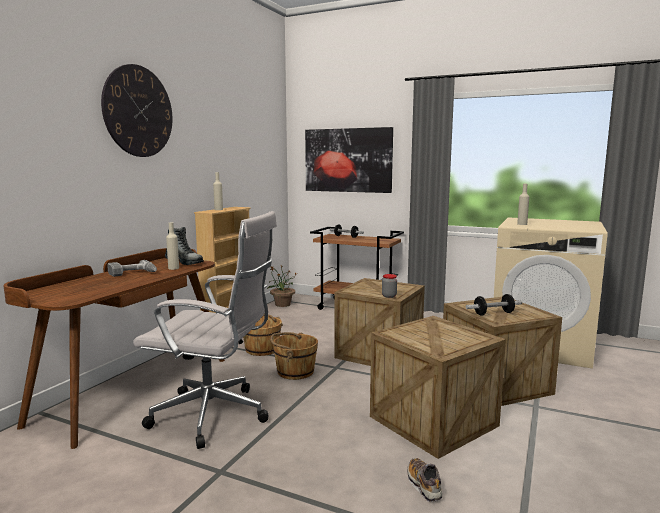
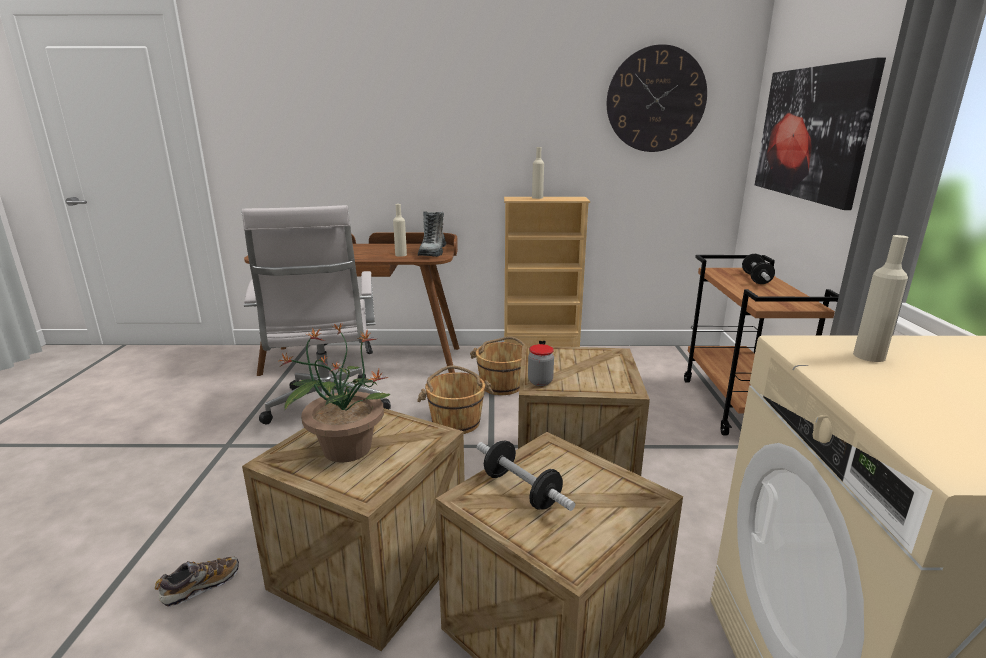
camera: 65 degrees right, 10 degrees up
(133, 274) = (366, 250): power drill -> none
(138, 111) = (426, 72): wall clock -> wall clock (656, 99)
(282, 304) = (663, 354): potted plant -> potted plant (345, 448)

